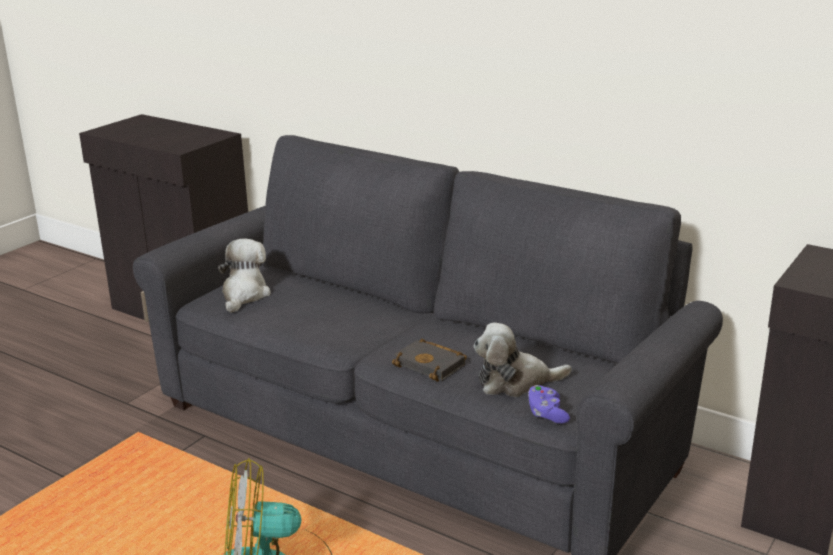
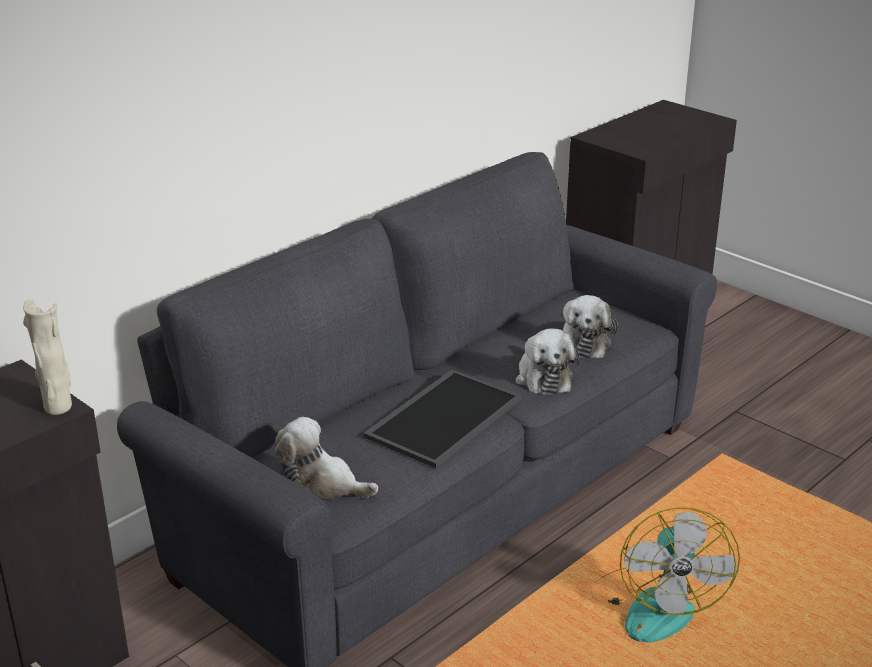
camera: 80 degrees left, 5 degrees up
(182, 148) = (59, 407): none -> beige vase
(347, 326) = (443, 416): none -> tray
(432, 365) = (543, 377): black book -> plush toy
(546, 414) = (639, 336): purple game controller -> none

